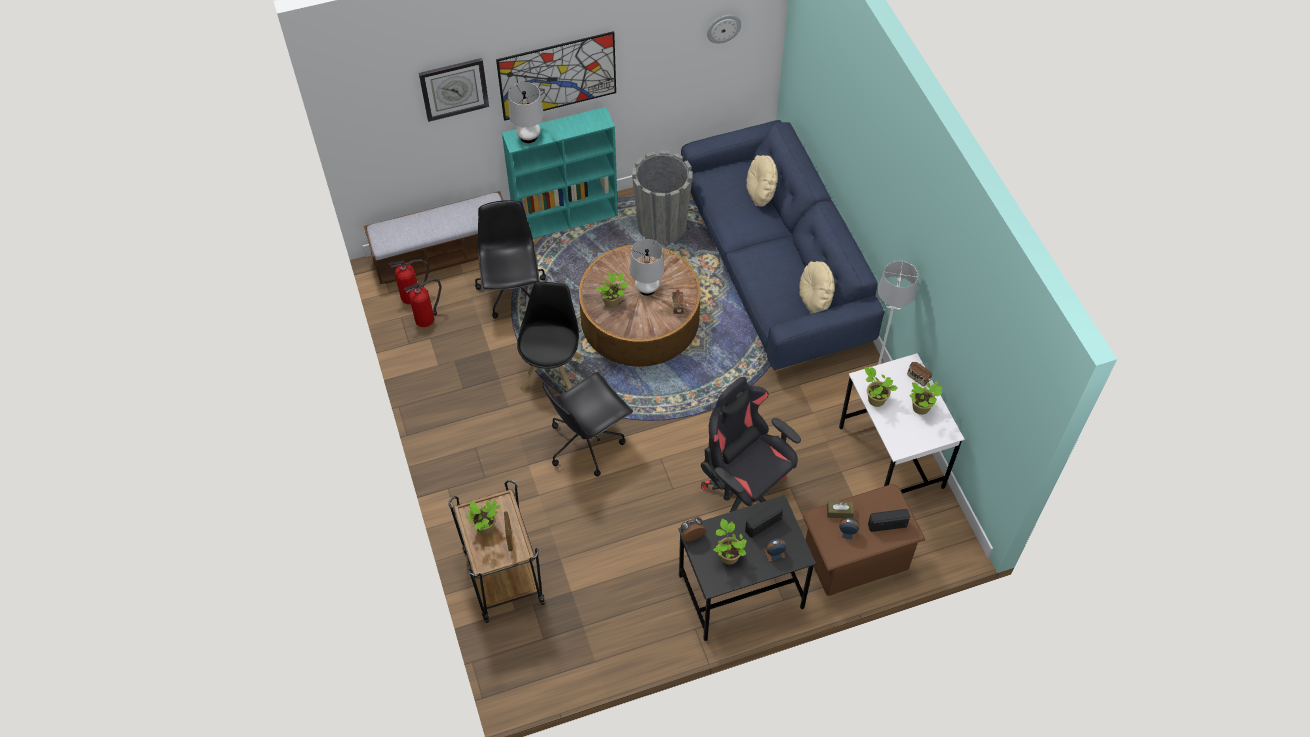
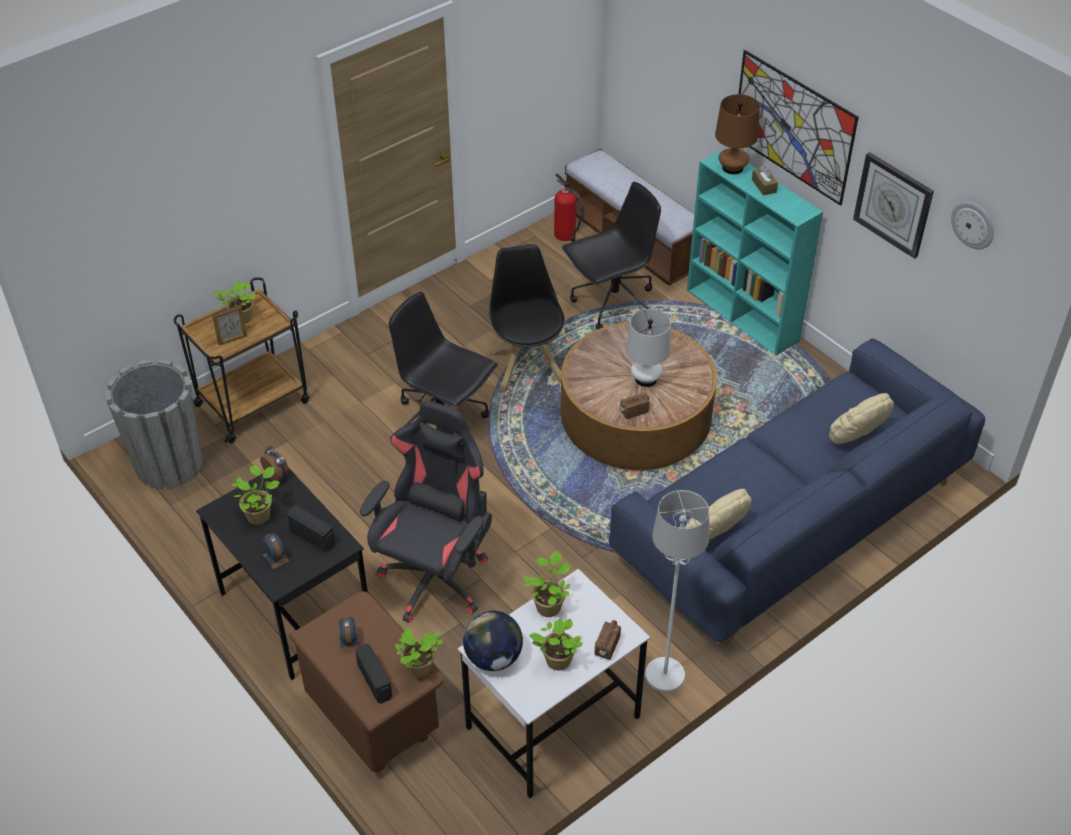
camera: 70 degrees right, 10 degrees down
(426, 318) = (544, 253): fire extinguisher -> none
(454, 88) = (703, 53): wall clock -> wall clock (893, 204)
(528, 136) = (732, 168): white table lamp -> brown table lamp
(552, 370) = (526, 365): black chair -> black chair turned 90 degrees counterclockwise
(613, 301) = (610, 355): potted plant -> potted plant (419, 669)
(662, 226) = (787, 398): grey planter -> grey planter (169, 464)
(839, 512) = (377, 625): brown tissue box -> brown tissue box (764, 186)
(907, 442) = (493, 657): none -> globe

